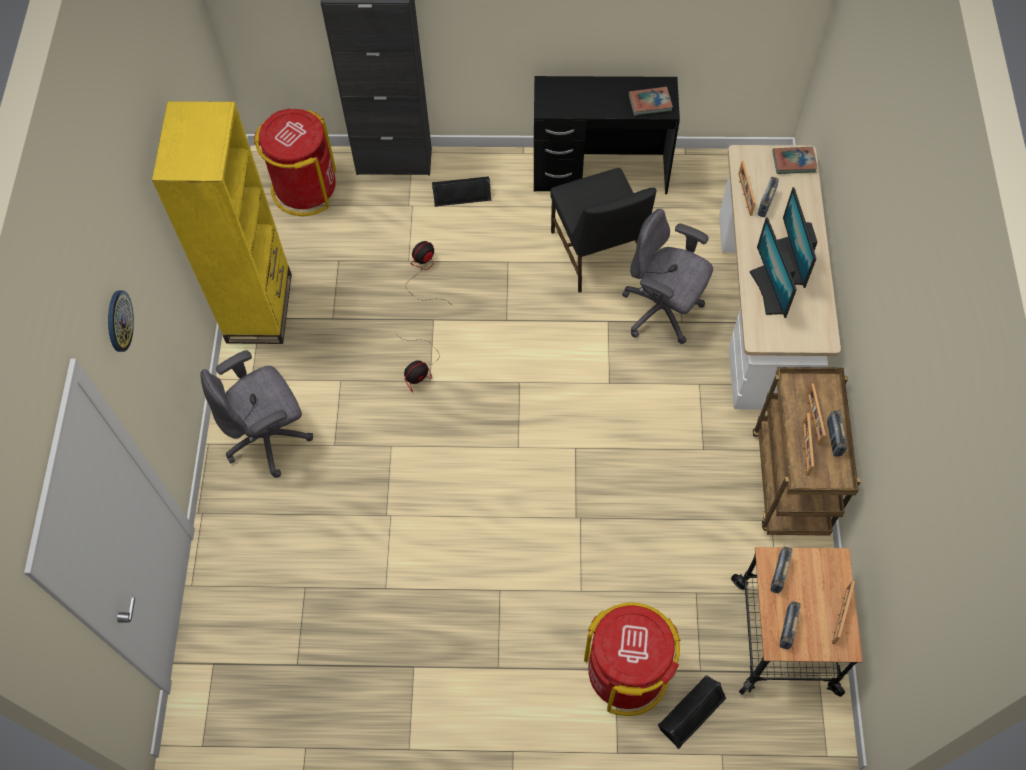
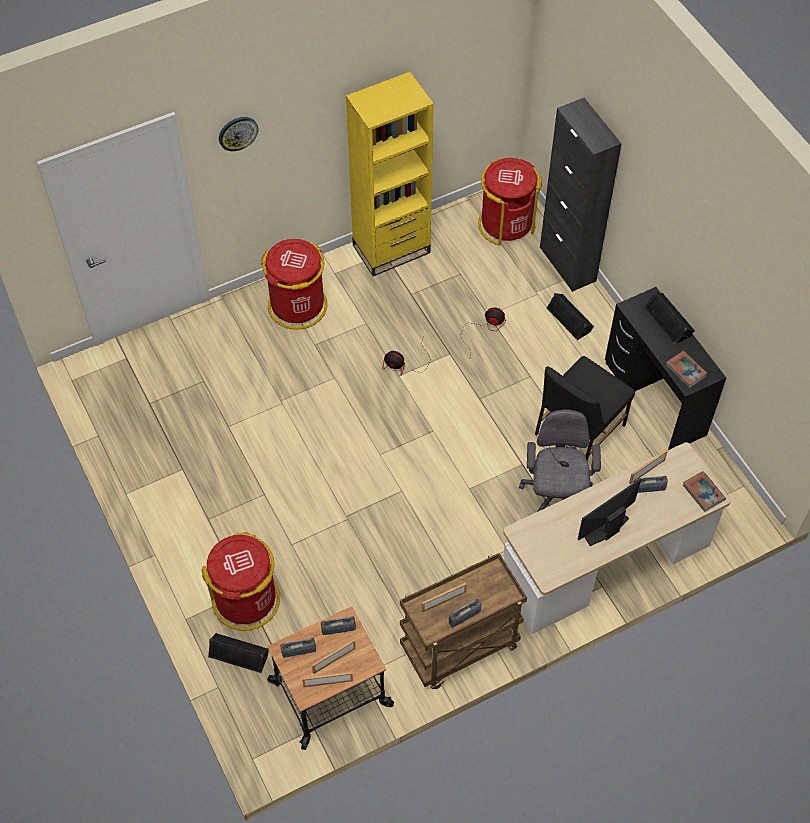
camera: 60 degrees right, 5 degrees down
(270, 438) = (297, 306): grey office chair -> red trash can
(582, 86) = (669, 320): none -> black speaker
(770, 290) = (568, 523): monitor -> none
(812, 419) = (472, 596): picture frame -> picture frame (333, 659)

